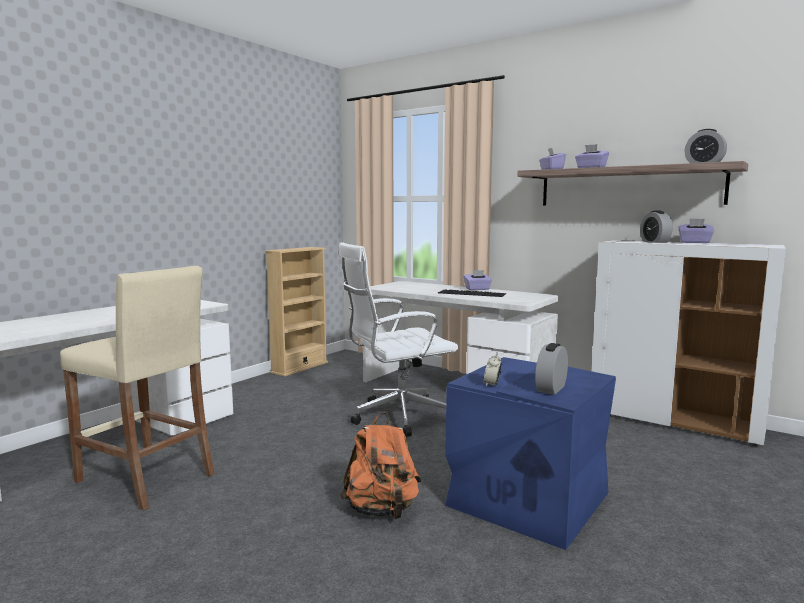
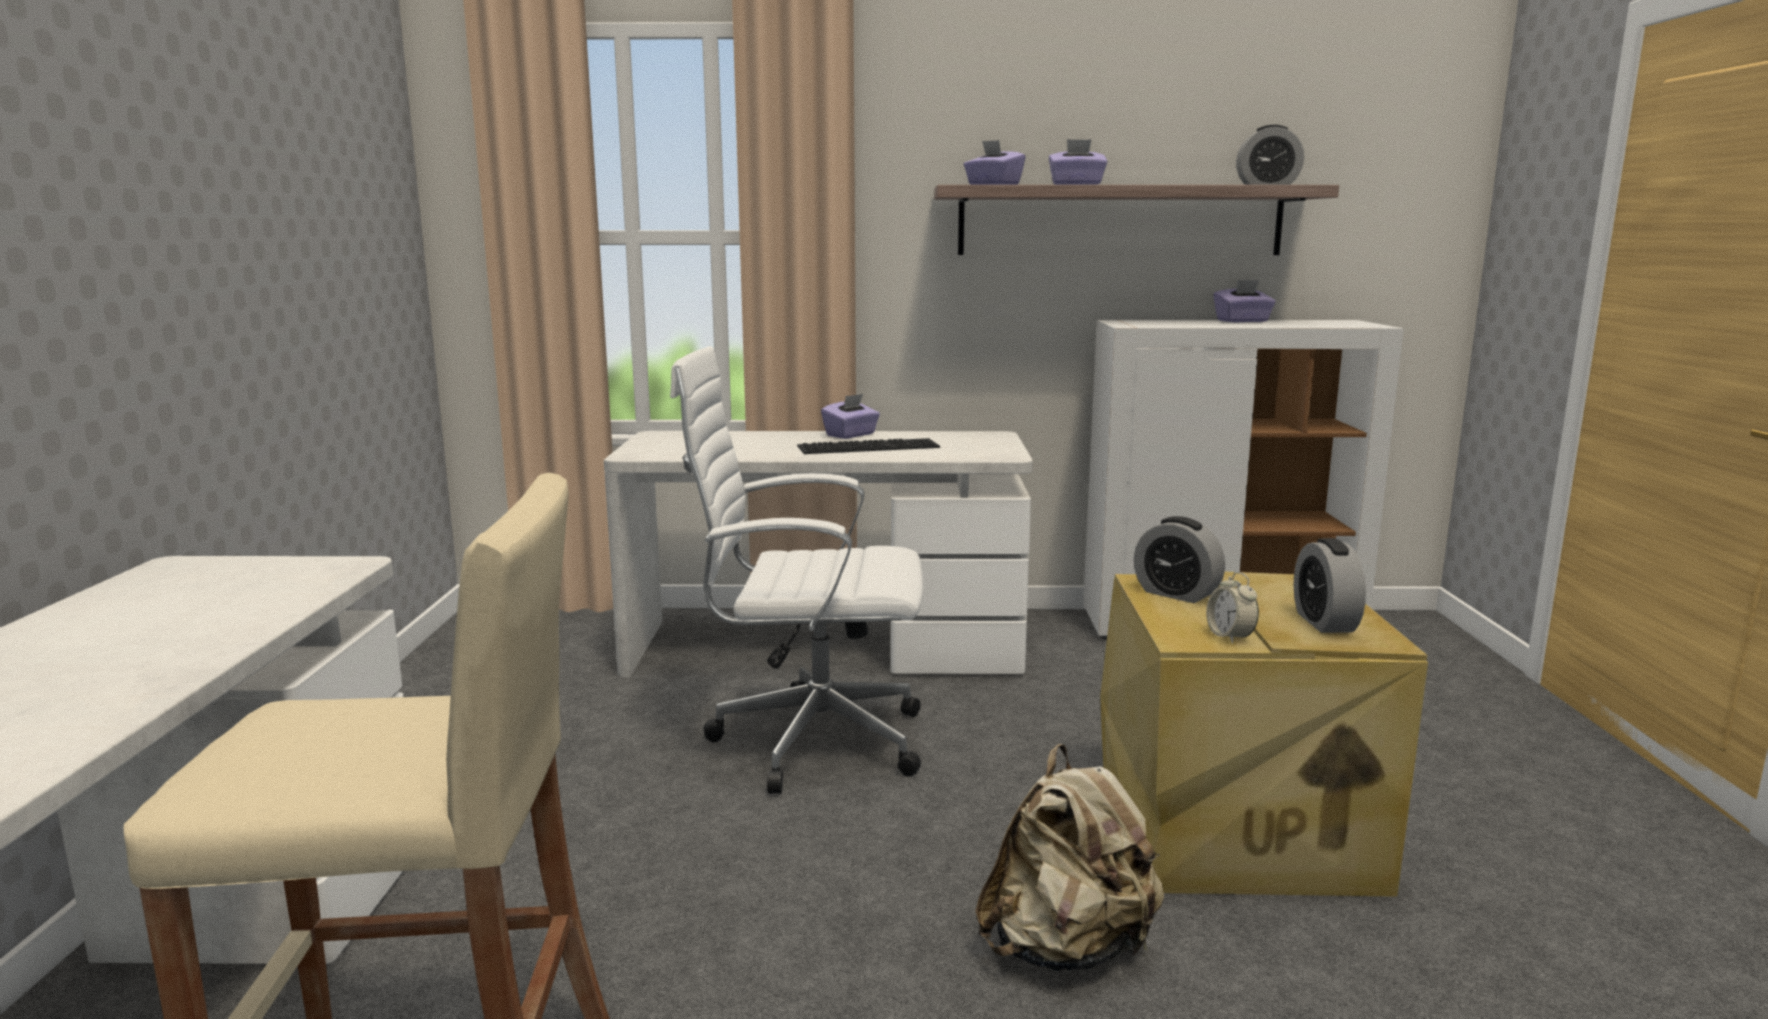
camera: 35 degrees left, 5 degrees up
(299, 367) = (414, 678): beige bookcase -> none
(382, 510) = (1067, 948): orange backpack -> beige backpack
(396, 417) = (808, 741): white office chair -> white office chair turned 60 degrees clockwise
(525, 499) = (1232, 830): blue storage box -> beige storage box
(654, 242) = (1189, 323): alarm clock -> alarm clock (1176, 594)

